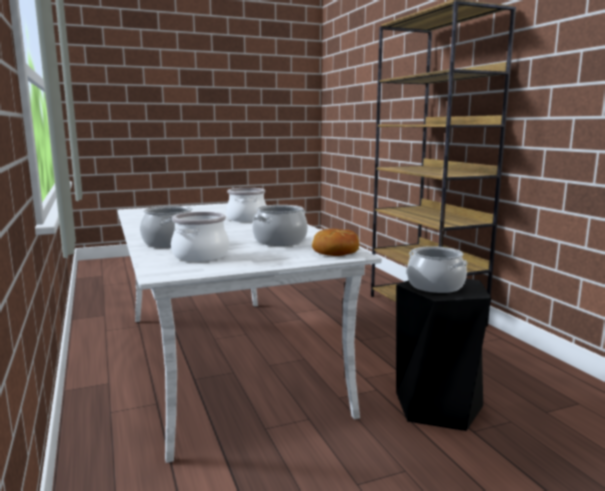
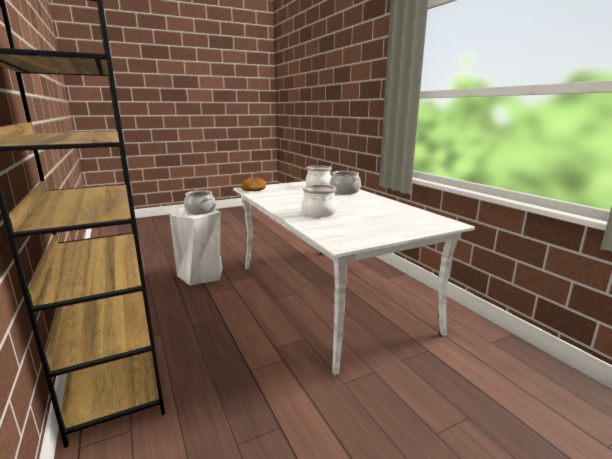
camera: 175 degrees right, 5 degrees up
(280, 241) = (283, 194): cooking pot -> none
(437, 406) = (201, 274): black stool -> white stool

